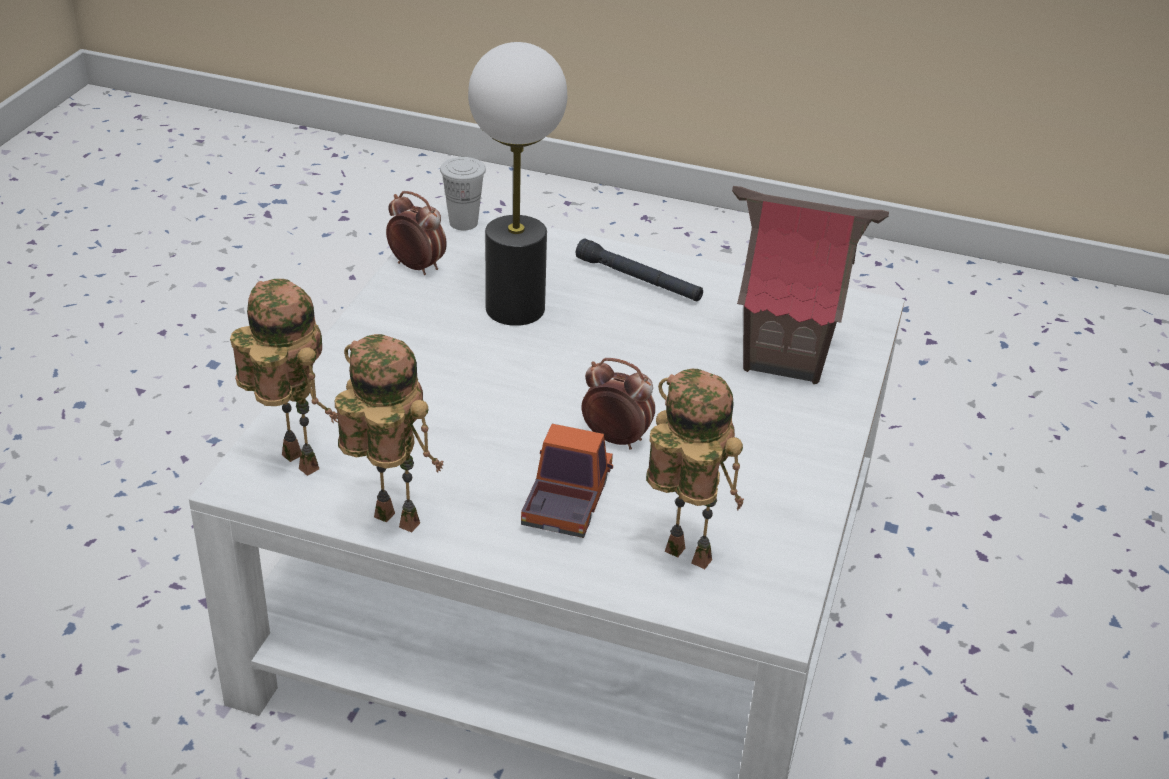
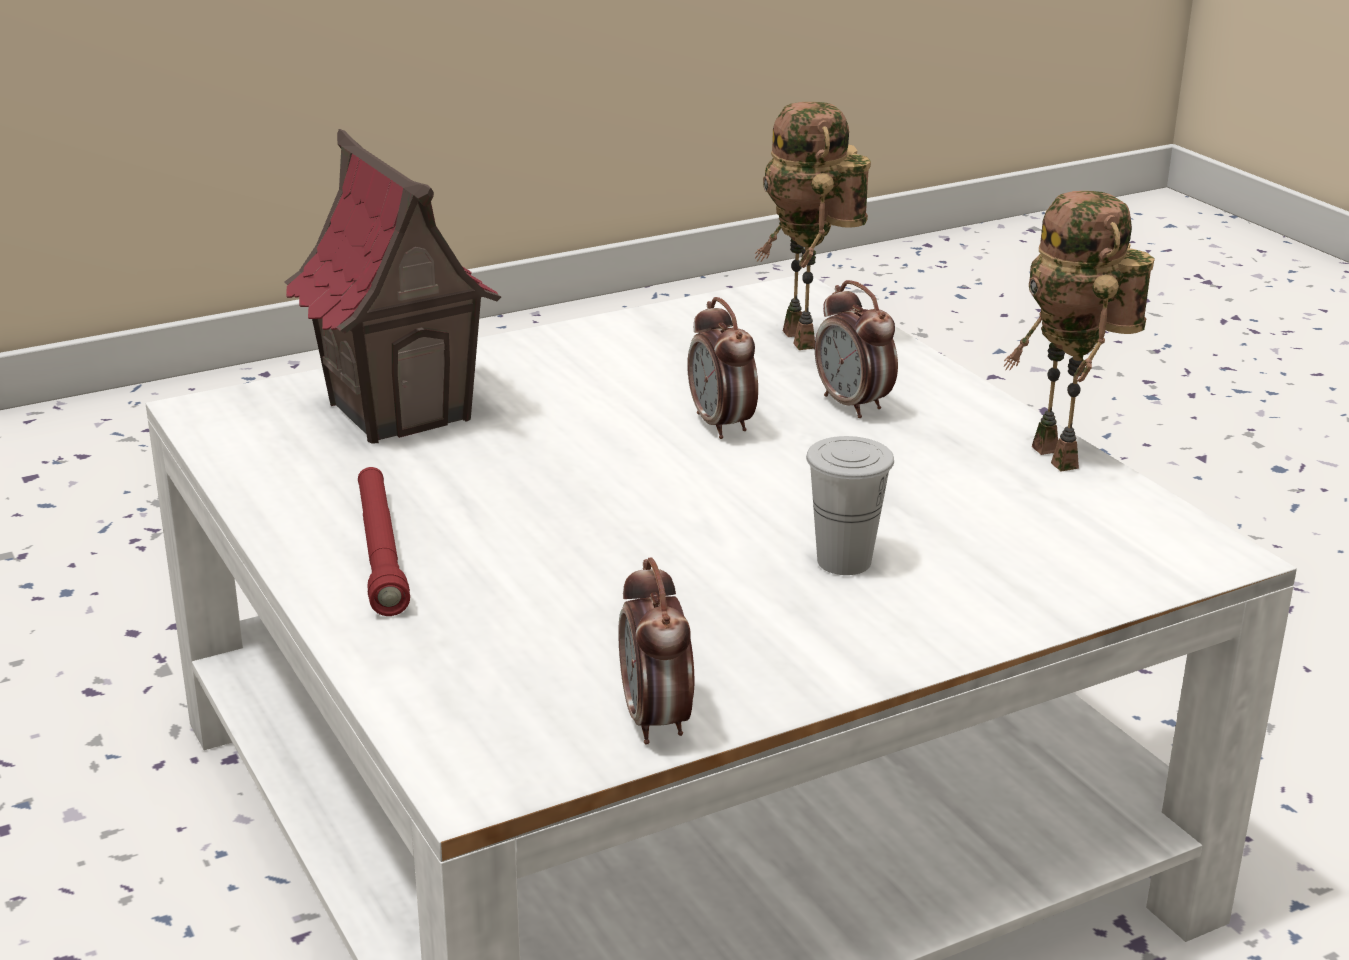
camera: 135 degrees left, 10 degrees down
(293, 462) = (1130, 547): toy robot -> none
(463, 223) = (459, 764): white cup -> white cup (844, 561)
(515, 308) = (607, 592): table lamp -> none
(567, 501) = (853, 405): toy truck -> alarm clock
(638, 280) = (380, 551): black flashlight -> red flashlight

